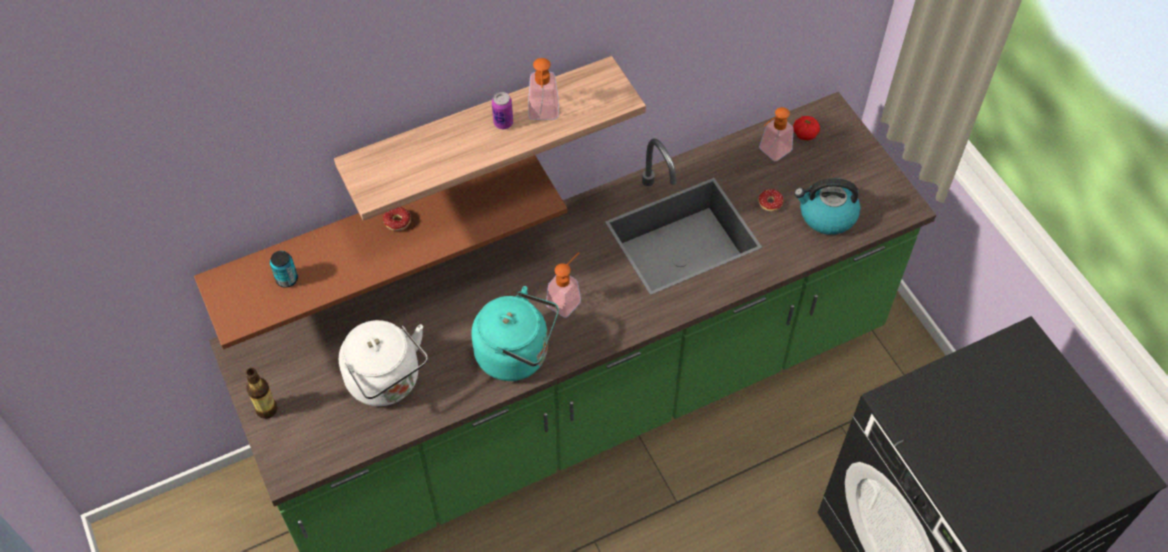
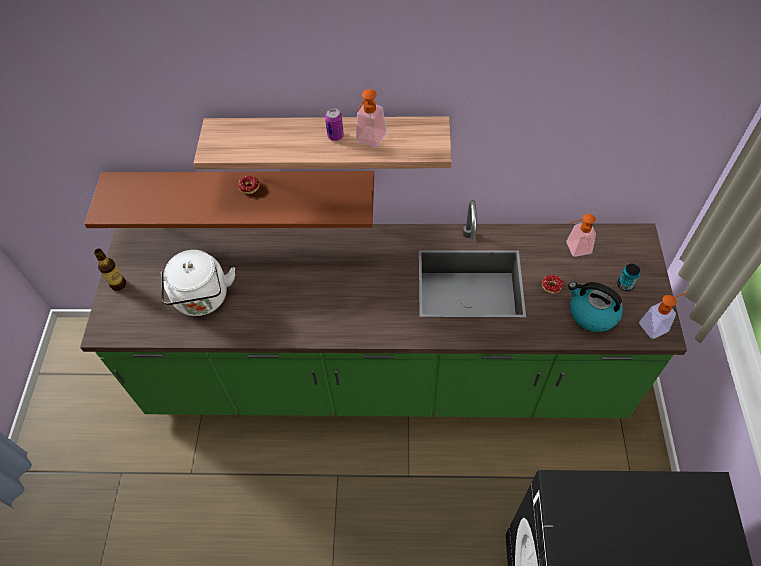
camera: 30 degrees right, 0 degrees up
(287, 279) = (153, 197): can -> can (625, 285)
(517, 355) = (299, 319): turquoise kettle -> none
(567, 299) = (357, 295): soap dispenser -> soap dispenser (657, 325)
(805, 134) = (609, 245): tomato -> none

